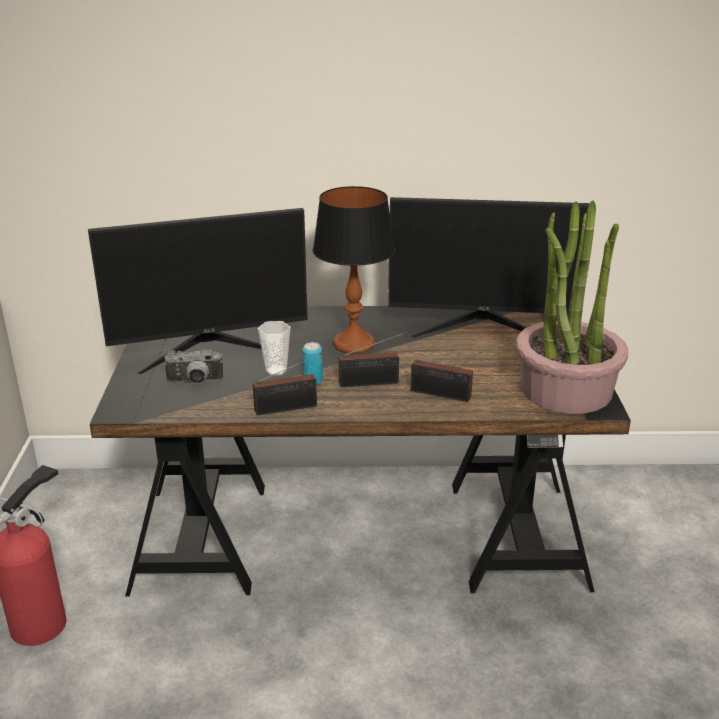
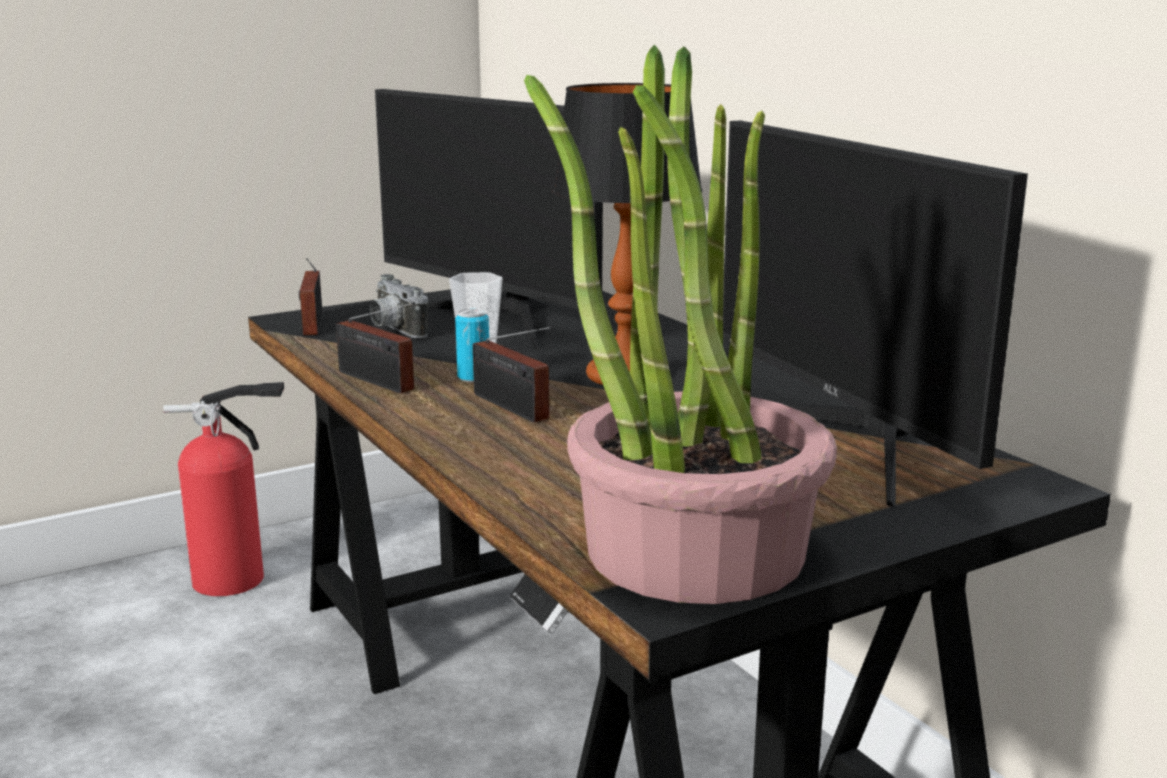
camera: 60 degrees right, 10 degrees down
(443, 395) = (534, 458): radio -> radio (311, 325)

